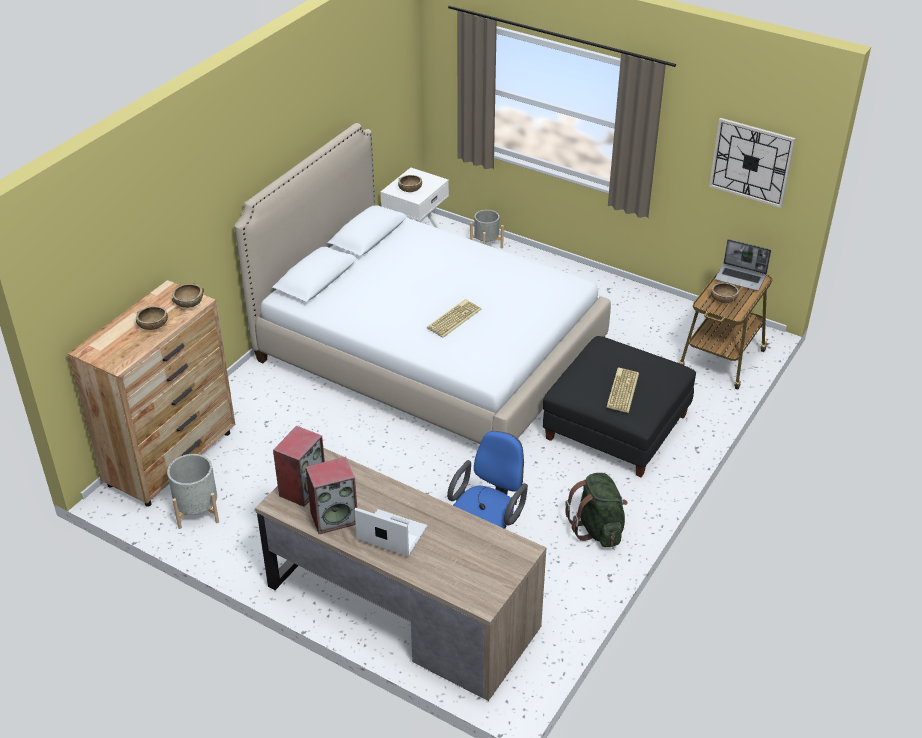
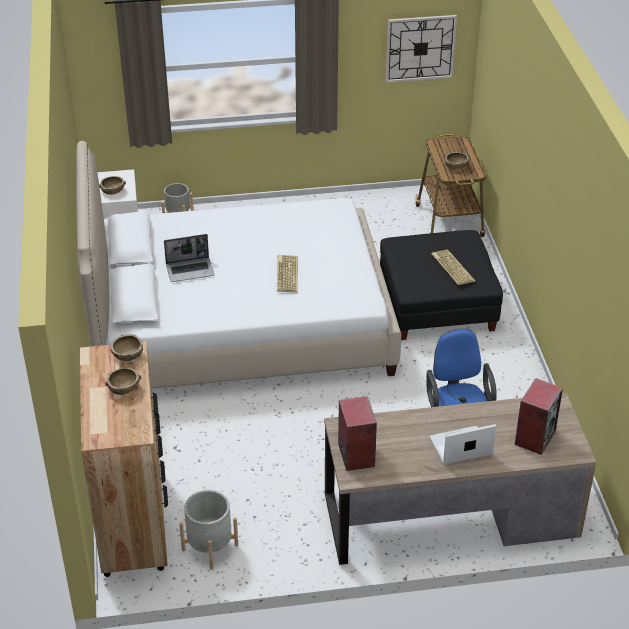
camera: 40 degrees left, 0 degrees up
(334, 517) = (406, 460): speaker -> speaker (534, 437)
(598, 529) = (509, 382): green backpack -> none
(741, 278) = (449, 146): laptop -> laptop (190, 270)

